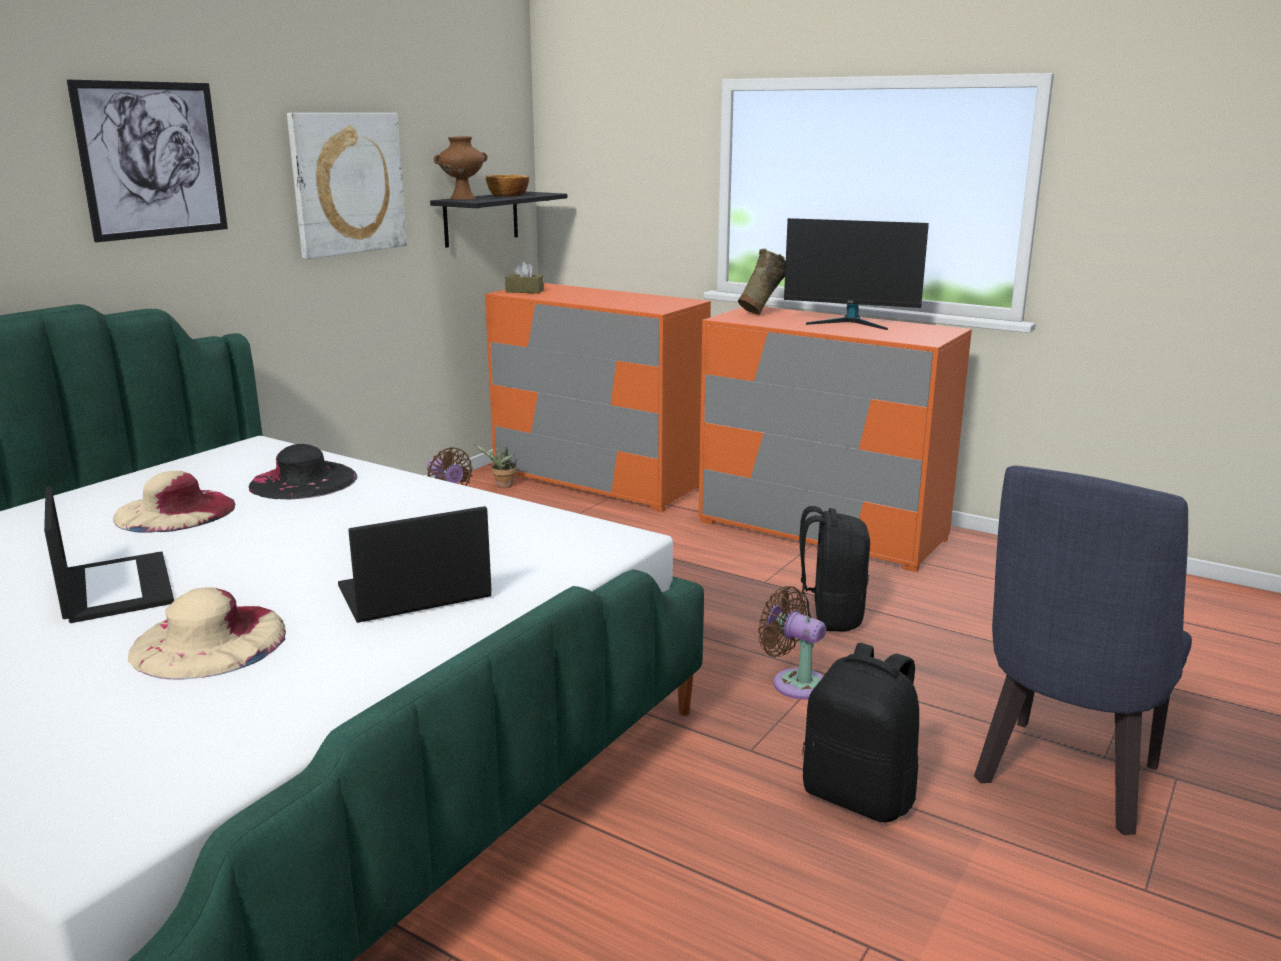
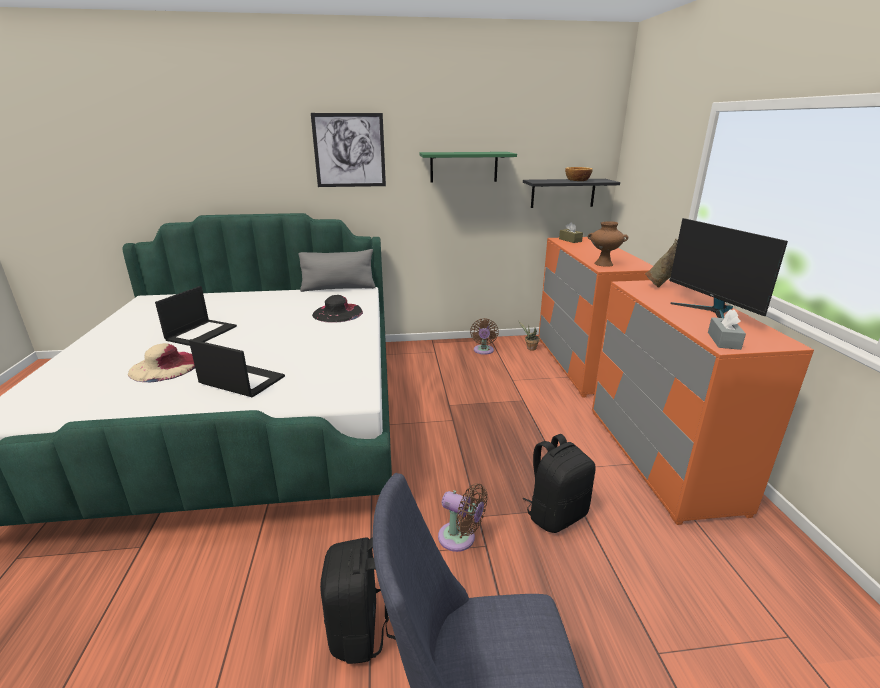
camera: 50 degrees right, 5 degrees up
(175, 511) = (280, 310): beige hat -> none
(193, 455) = (338, 288): none -> grey pillow
(347, 183) = (464, 167): picture -> green shelf
(462, 199) = (540, 180): brown vase -> brown vase (603, 264)
(794, 682) = (460, 538): brown fan -> brown fan turned 120 degrees clockwise
(915, 338) = (723, 340): none -> grey tissue box

